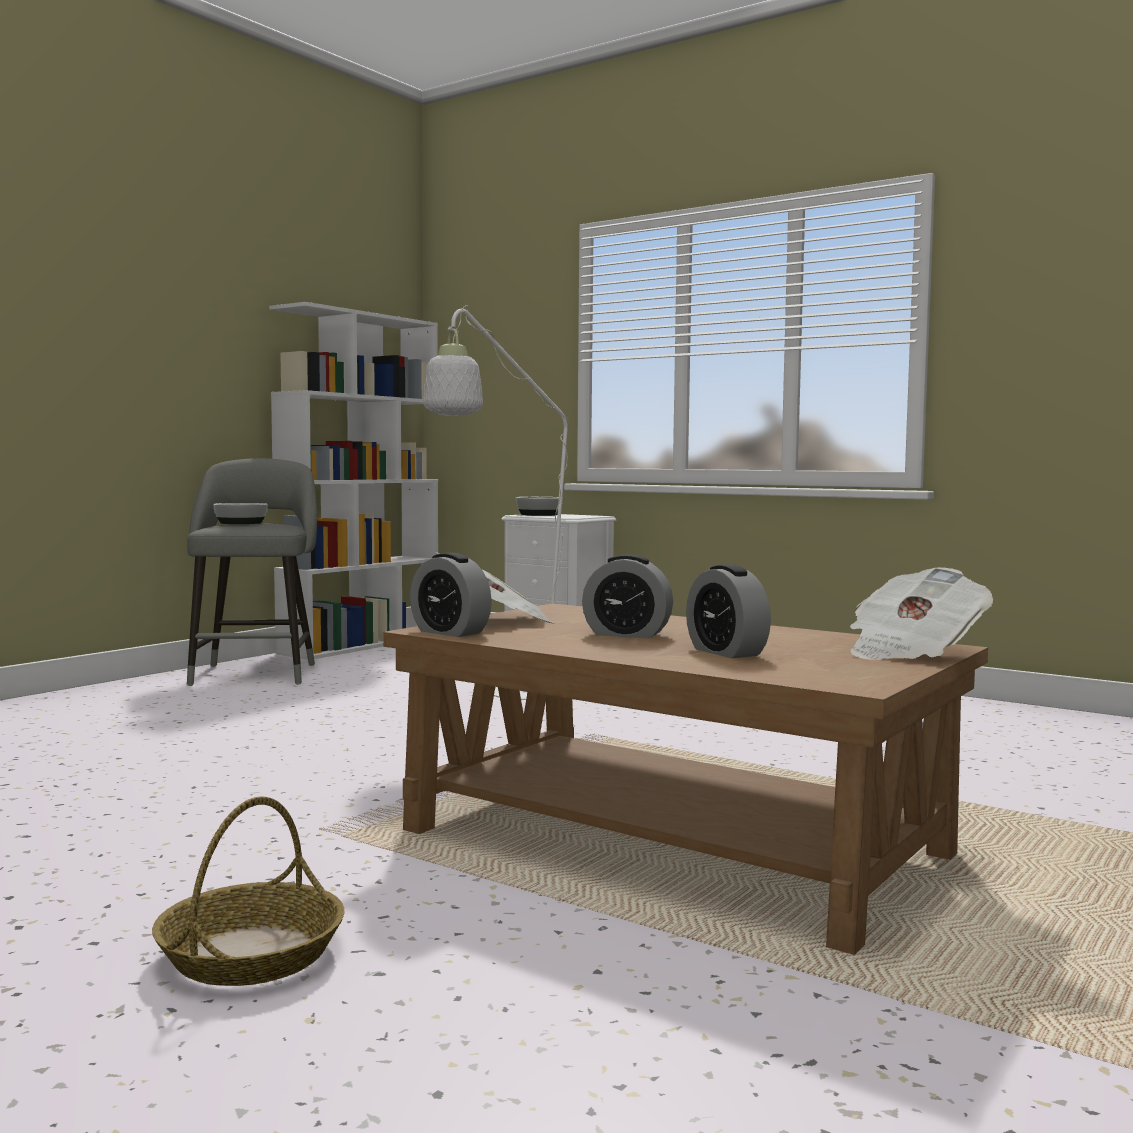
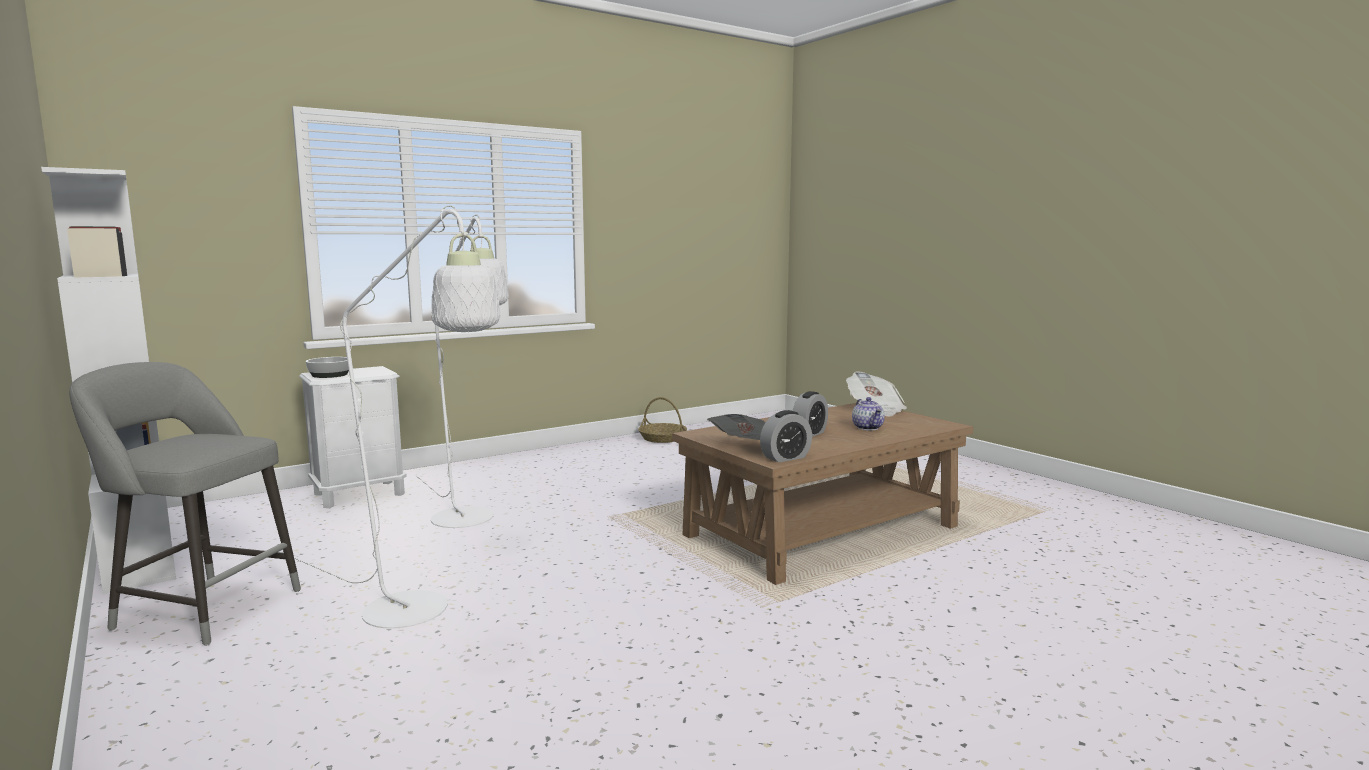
camera: 70 degrees left, 5 degrees up
(241, 523) = (169, 445): bowl -> none
(251, 955) = (953, 635): basket -> basket (663, 438)
(258, 718) = (419, 614): none -> white floor lamp
(726, 652) = (868, 428): alarm clock -> teapot

